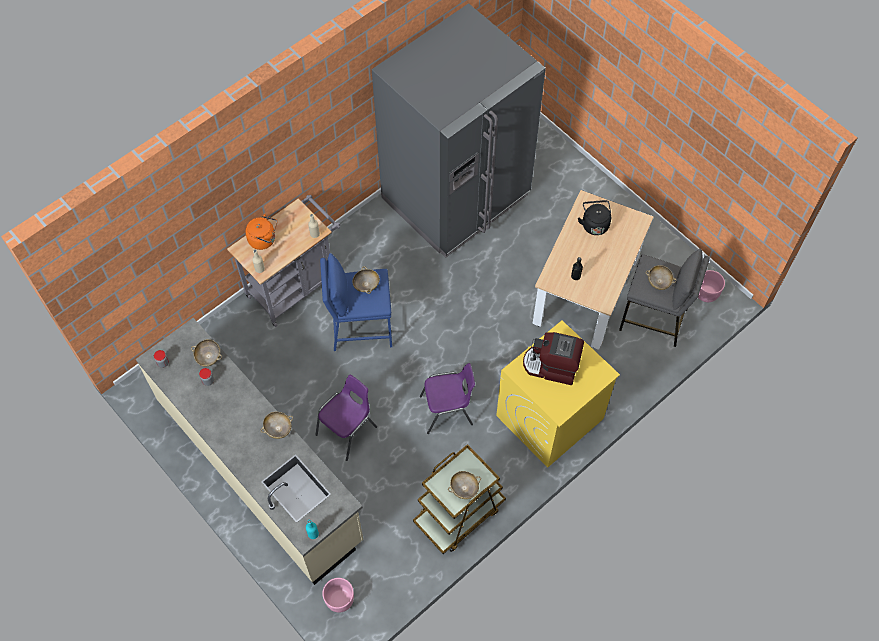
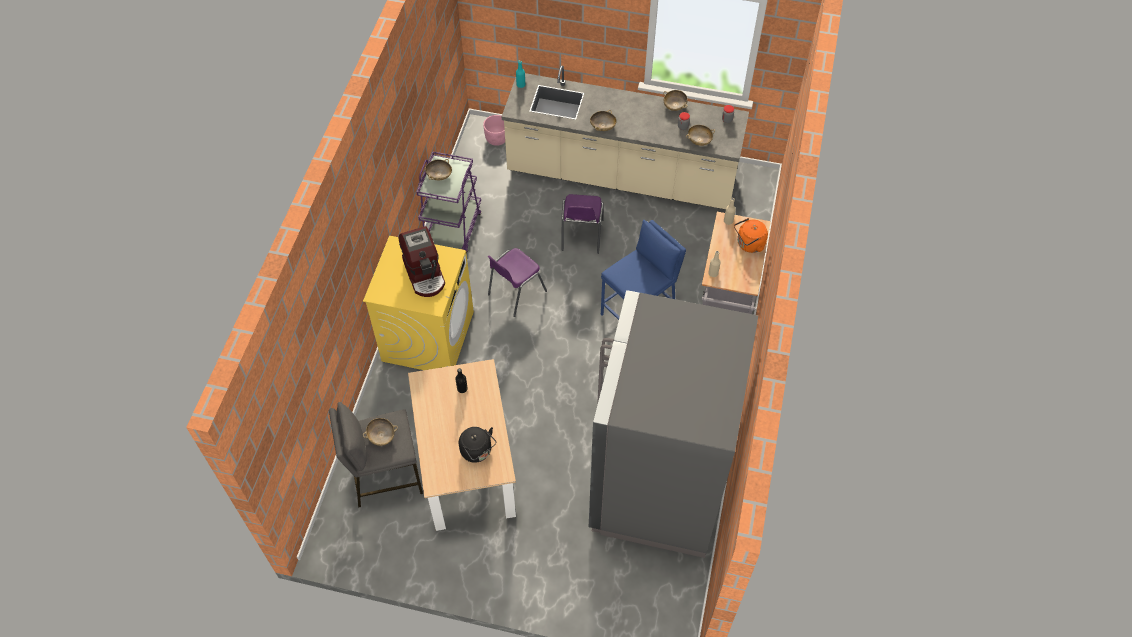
camera: 145 degrees right, 5 degrees down
(366, 285) = (639, 279): beige bowl -> beige bowl (674, 106)
(459, 514) = (452, 230): brown cart -> purple cart
(551, 367) = (425, 274): coffee machine -> coffee machine turned 90 degrees clockwise
(706, 293) = (347, 536): pink planter -> none

